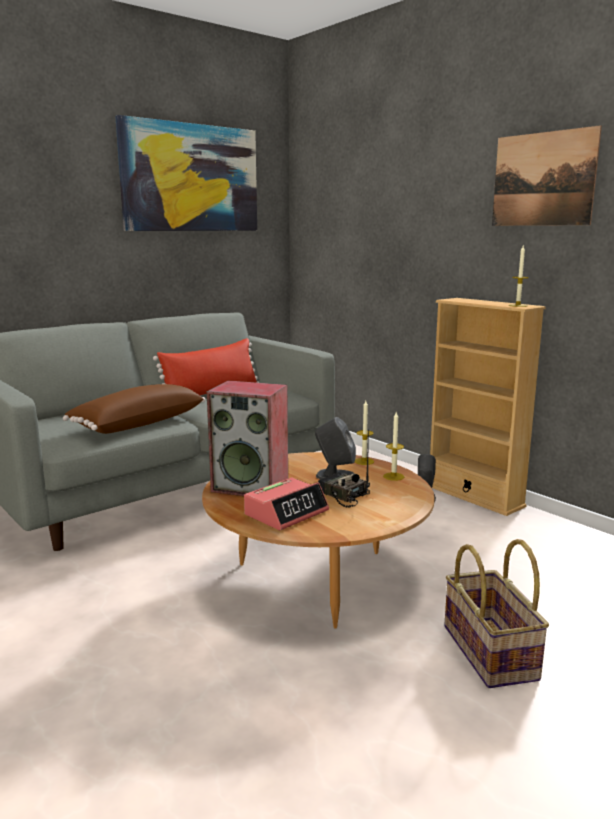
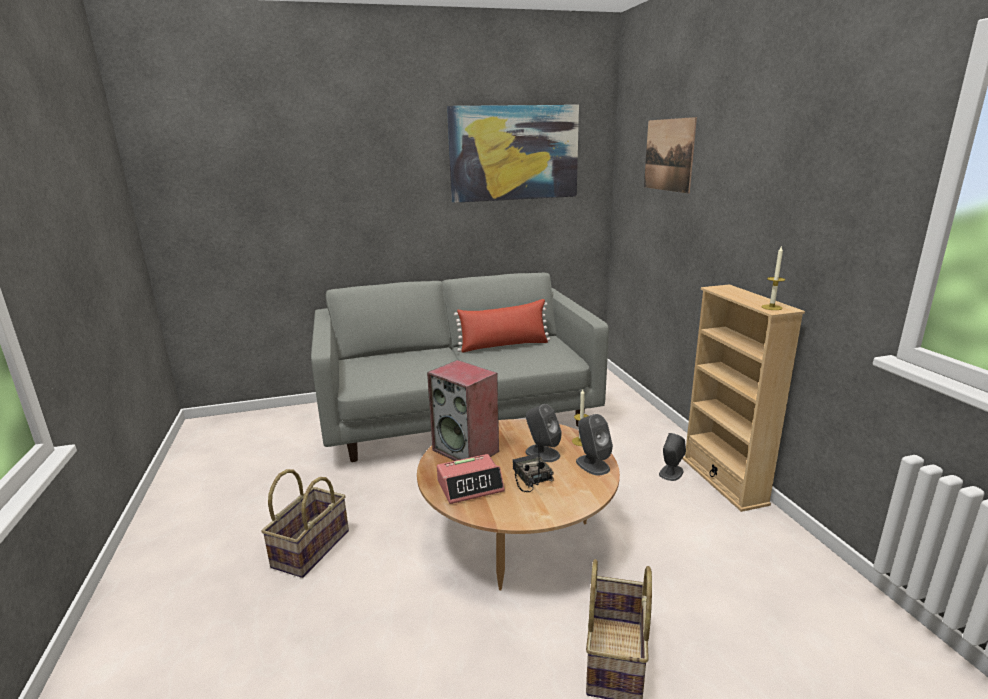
camera: 25 degrees right, 5 degrees up
(67, 647) = (310, 548): none -> basket
(137, 424) = (422, 372): brown pillow -> none
(393, 476) = (592, 465): candle -> grey speaker
(543, 179) = (817, 174): picture -> picture (668, 155)

